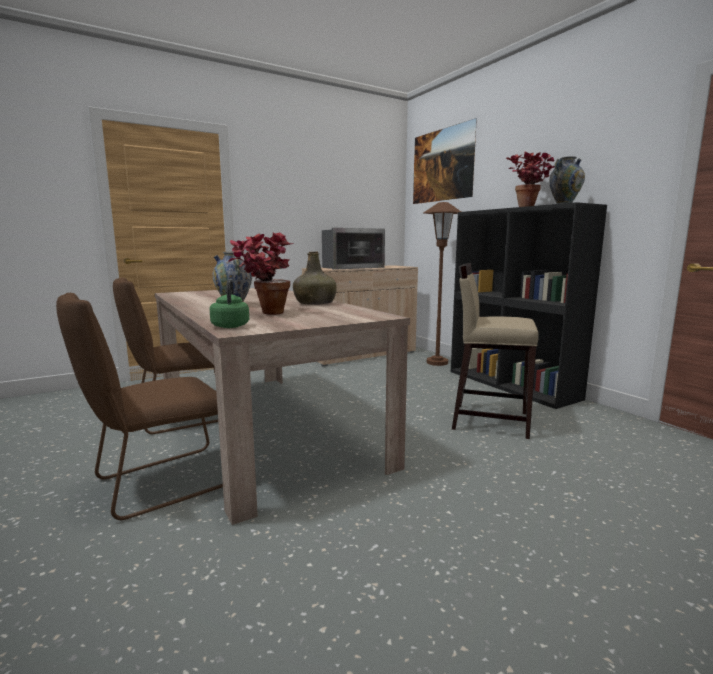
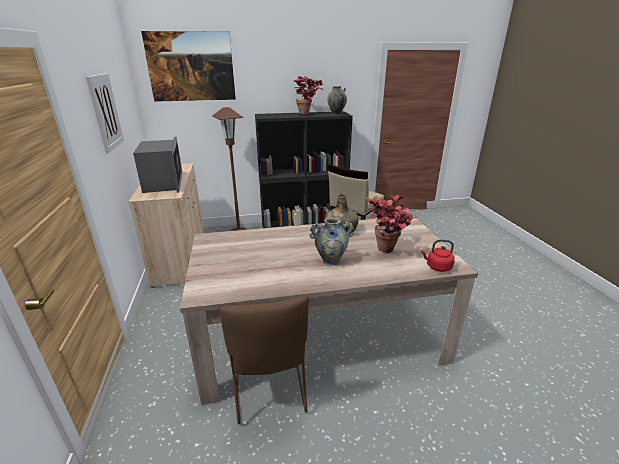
camera: 70 degrees left, 15 degrees up
(161, 483) = (401, 398): brown chair -> none
(230, 326) = (437, 267): green kettle -> red kettle
(309, 193) = (105, 112): none -> picture

